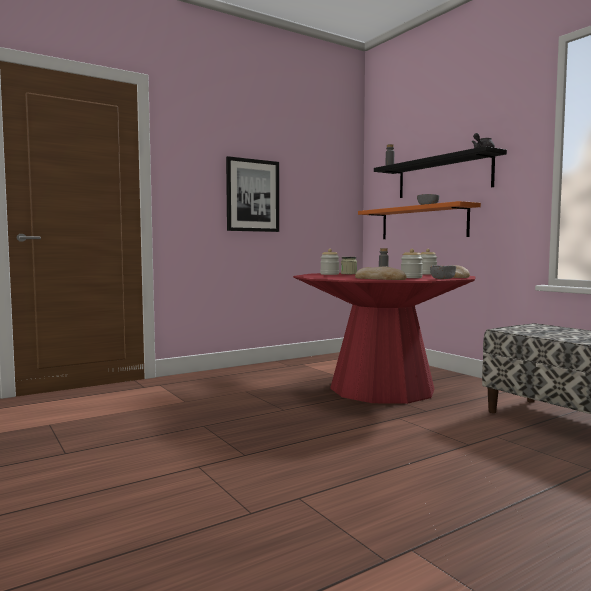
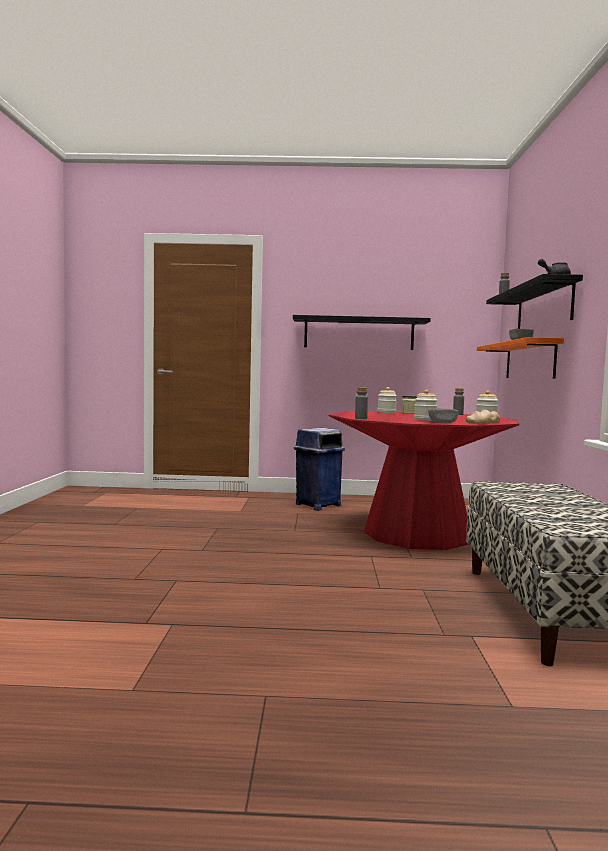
camera: 35 degrees right, 0 degrees up
(245, 380) = (317, 505): none -> blue trash can
(252, 195) = (359, 333): picture -> black shelf
(369, 280) = (361, 418): none -> grey bottle
(380, 278) = (383, 418): bread -> none

